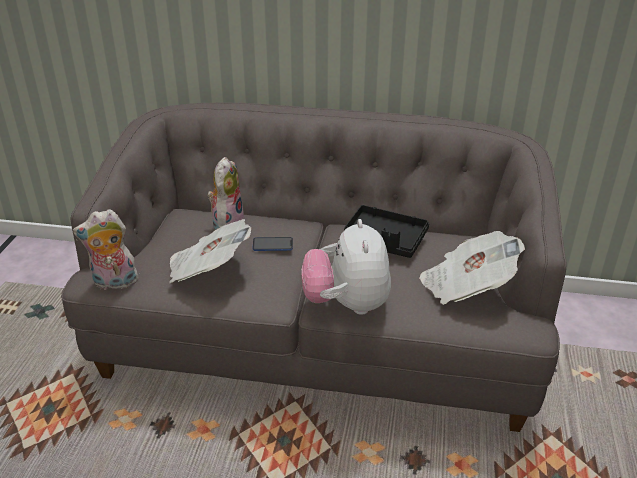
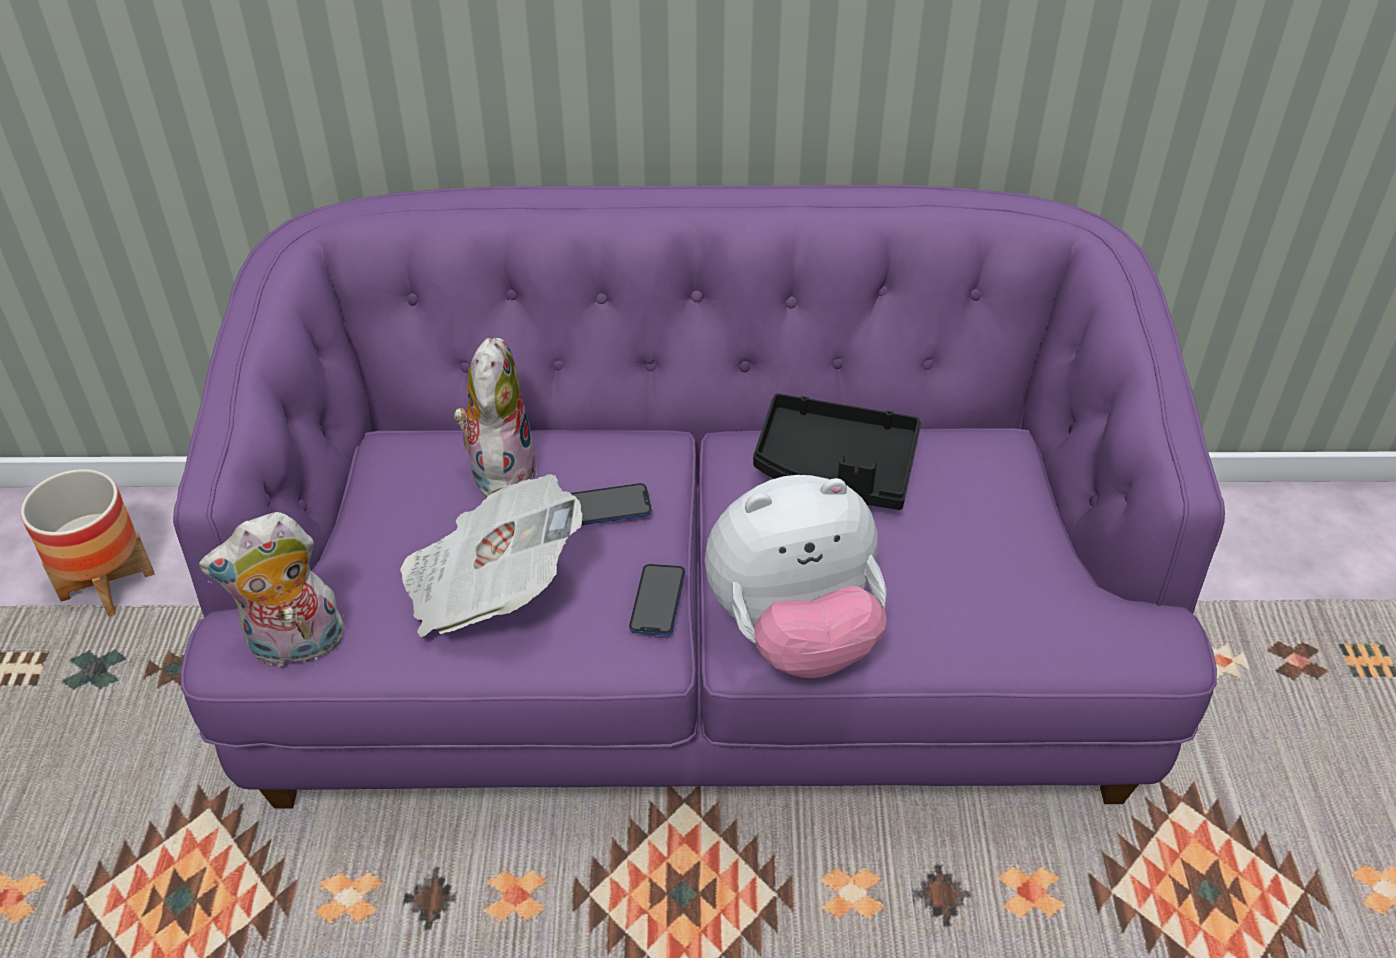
camera: 10 degrees left, 10 degrees up
(55, 279) = (108, 585): none -> planter
(285, 285) = (657, 601): none -> phone
(319, 339) = (699, 654): grey sofa -> purple sofa
(347, 304) = (795, 633): plush toy -> plush toy turned 90 degrees counterclockwise
(466, 286) = (1021, 561): newspaper -> none

